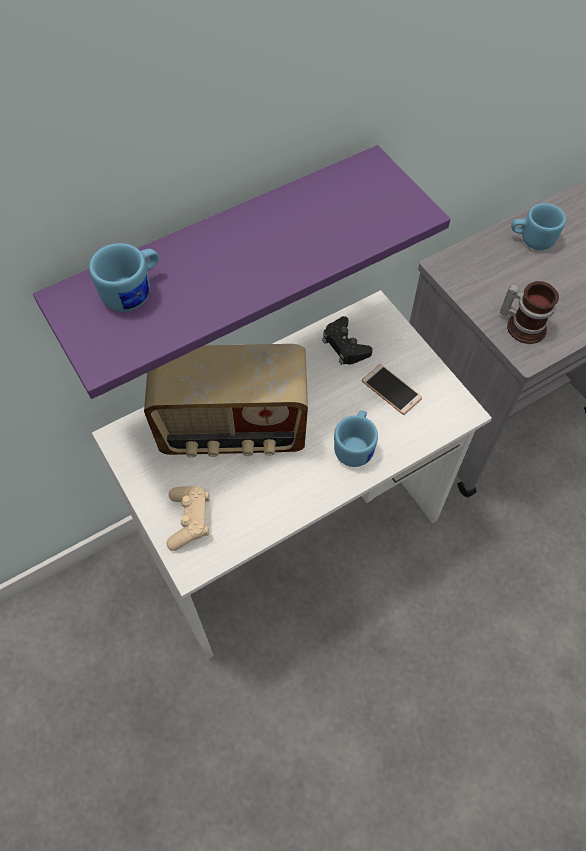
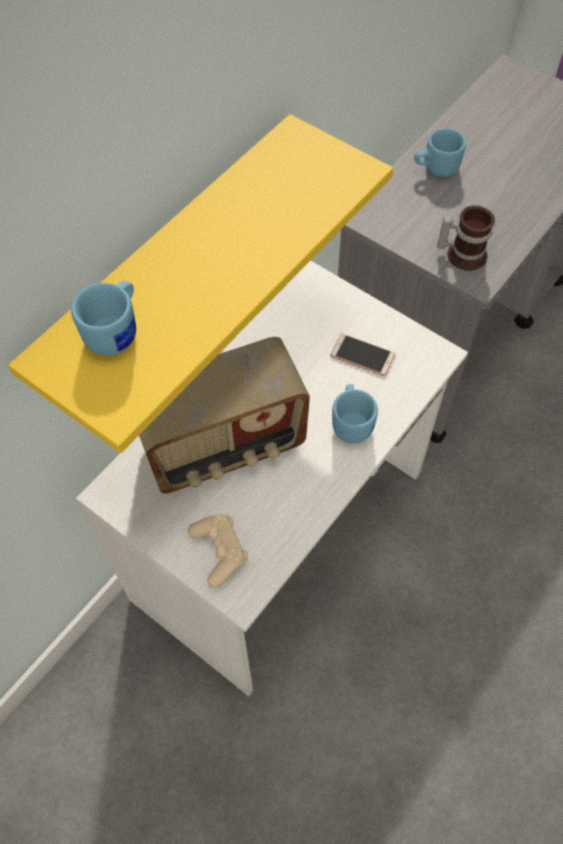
camera: 20 degrees left, 0 degrees up
(221, 253) = (169, 266): purple shelf -> yellow shelf
(345, 346) = (299, 326): black game controller -> none

